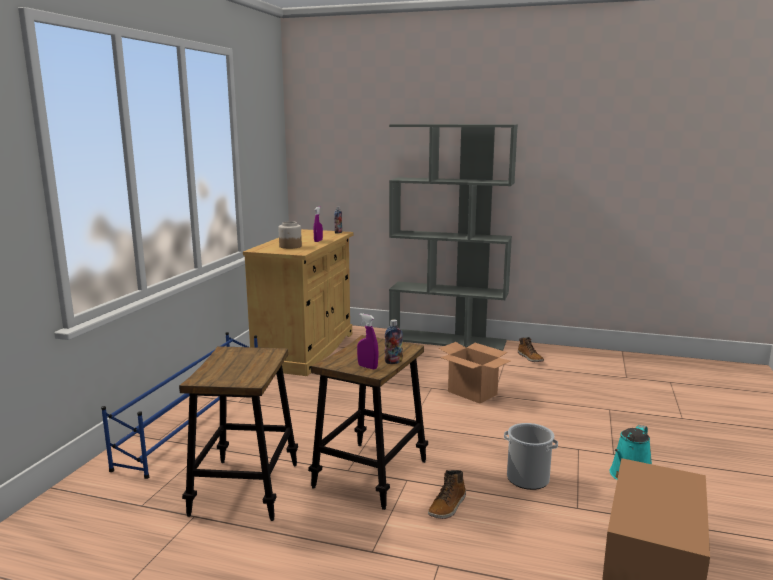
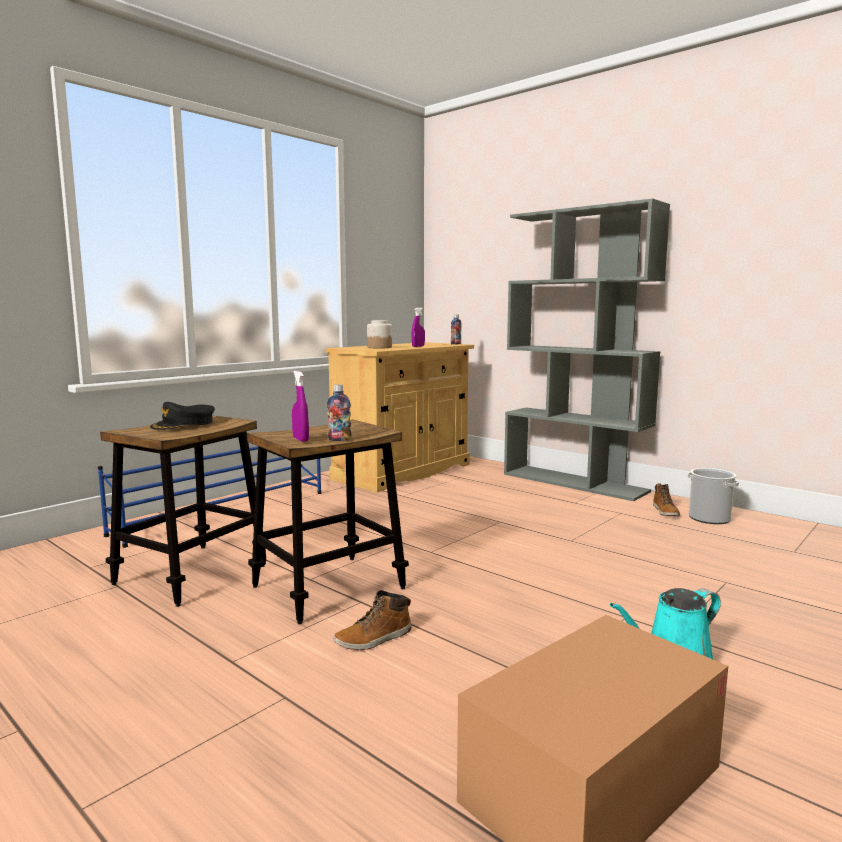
camera: 25 degrees right, 5 degrees down
(234, 363) = (184, 424): none -> black cap
(473, 393) = (546, 534): cardboard box -> none
(528, 478) = (513, 634): bucket -> bucket (709, 518)

